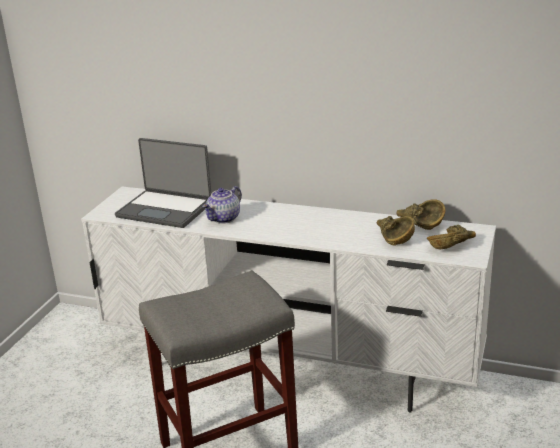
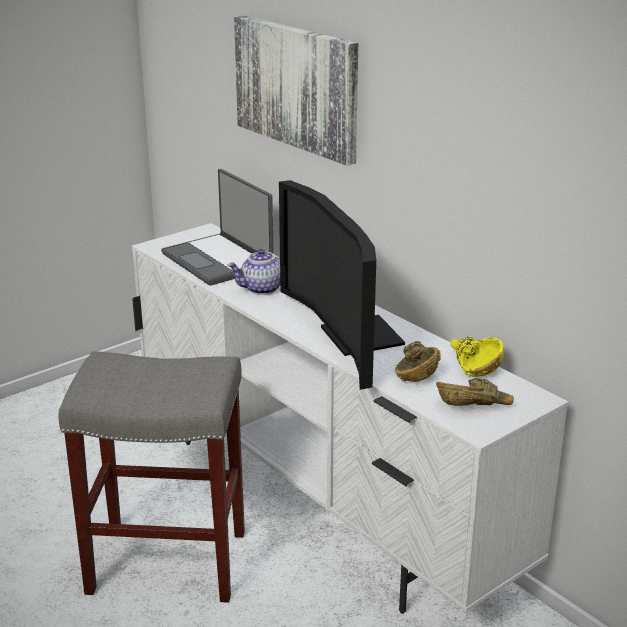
camera: 30 degrees right, 0 degrees up
(211, 58) = (297, 86): none -> picture
(325, 231) = (349, 337): none -> television
(419, 224) = (471, 366): brown bowl -> yellow bowl

